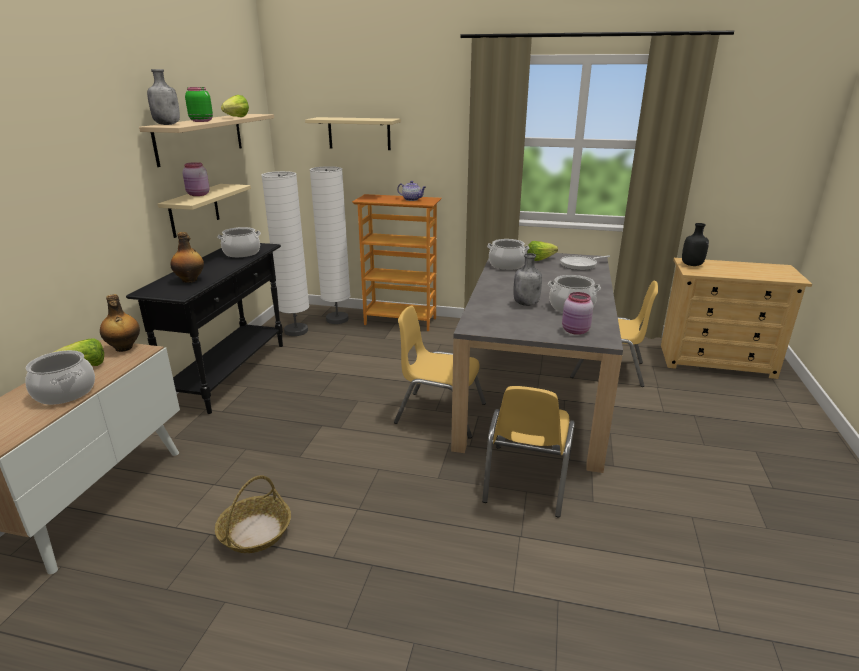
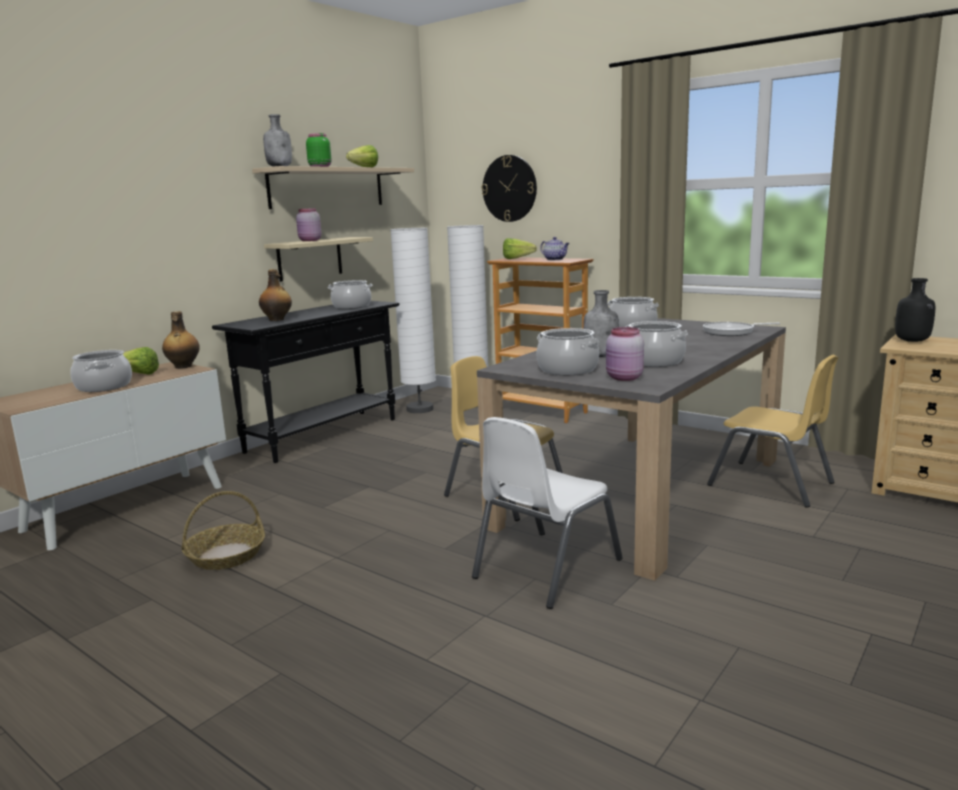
camera: 25 degrees right, 10 degrees down
(359, 133) = (509, 188): beige shelf -> wall clock
(523, 325) = (568, 370): none -> cooking pot
(526, 479) = (545, 568): yellow chair -> white chair
(542, 259) = (687, 326): lettuce -> lettuce (520, 259)

